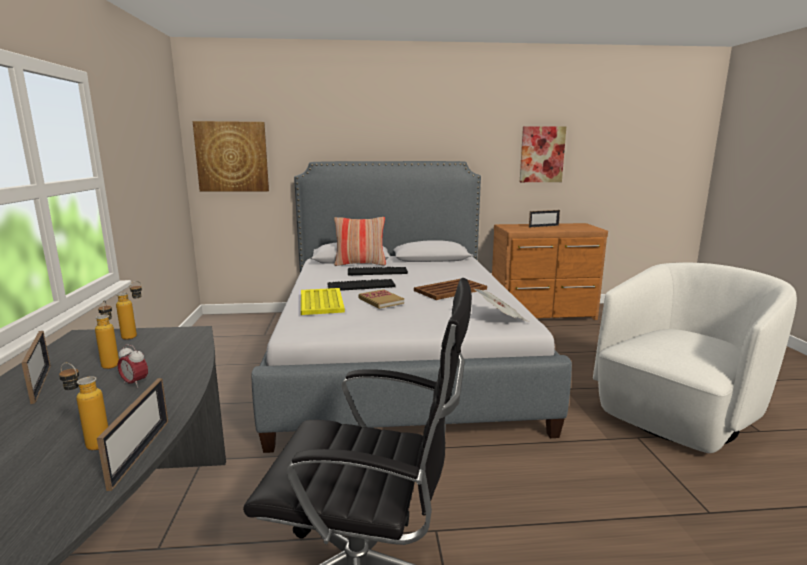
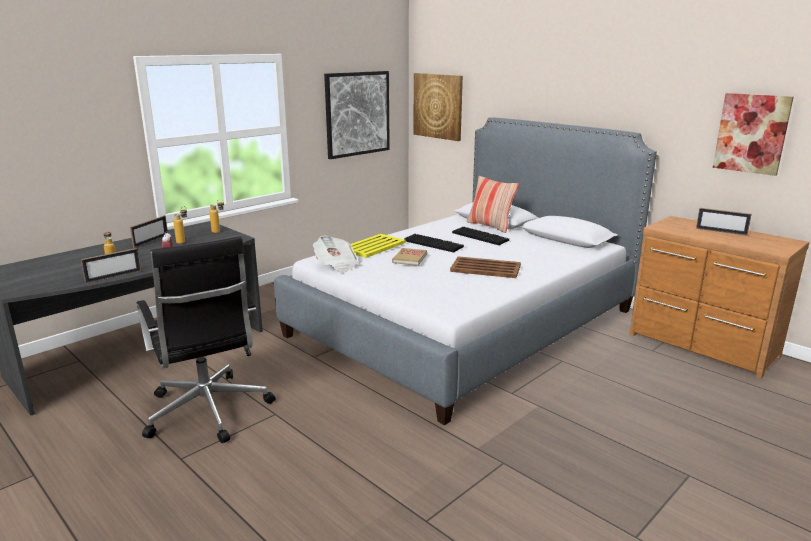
camera: 50 degrees right, 5 degrees up
(155, 166) = (357, 114): none -> picture
(501, 319) = (448, 301): newspaper -> newspaper (336, 265)
(678, 415) = (586, 477): white armchair -> none

